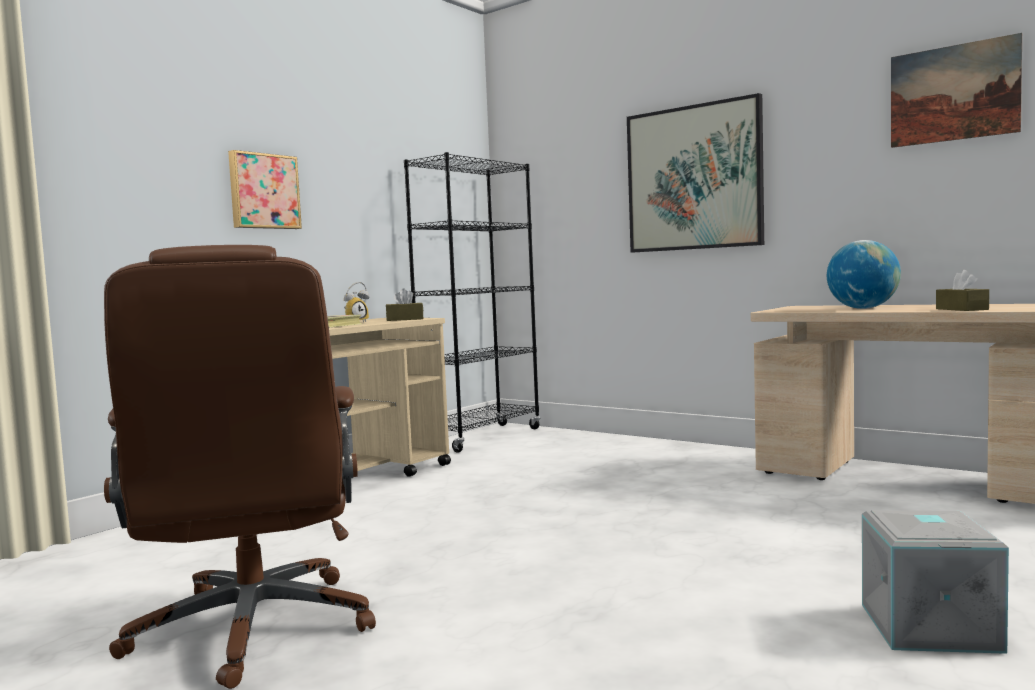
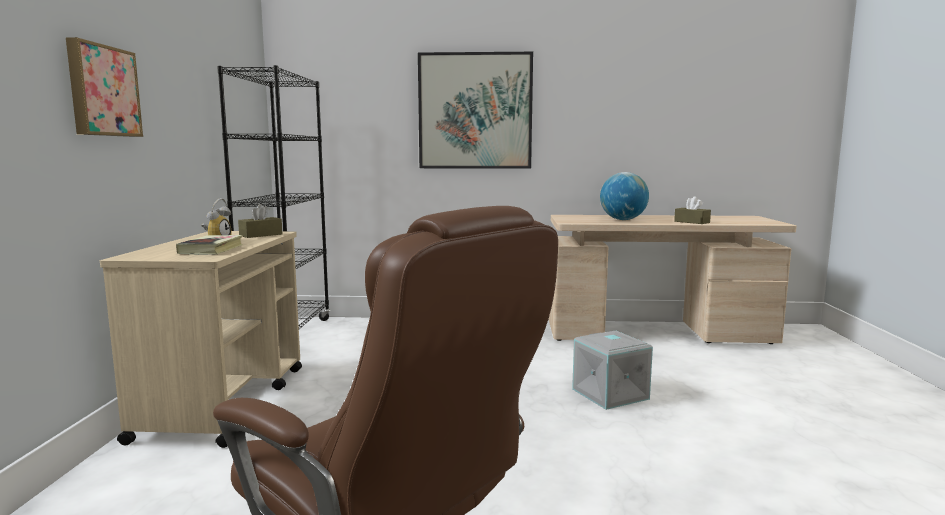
camera: 35 degrees left, 5 degrees up
(926, 627) = (812, 445): grey storage box -> grey storage box (608, 394)
(953, 93) = (663, 74): picture -> none

